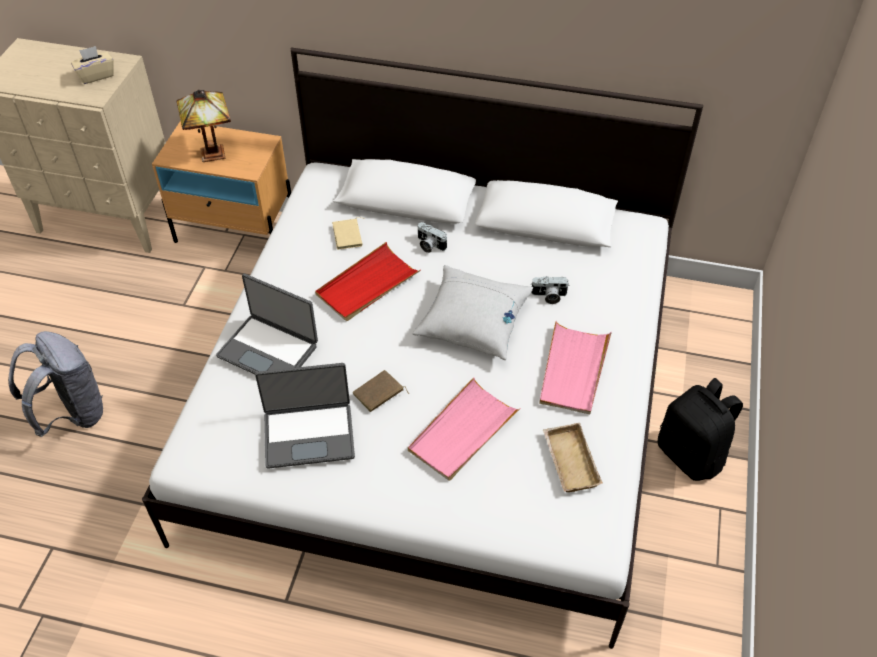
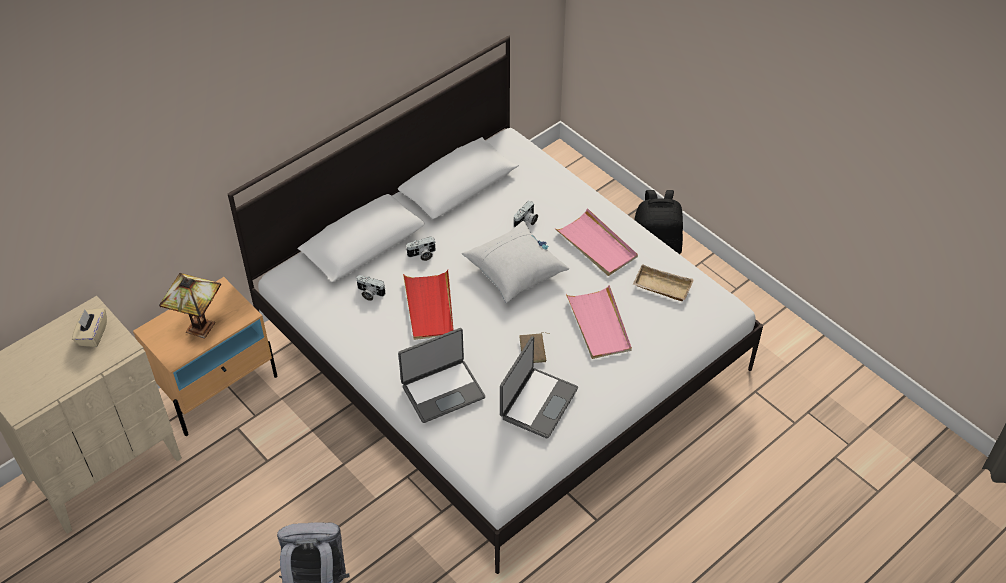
camera: 55 degrees left, 0 degrees up
(348, 236) = (369, 293): beige book -> camera

